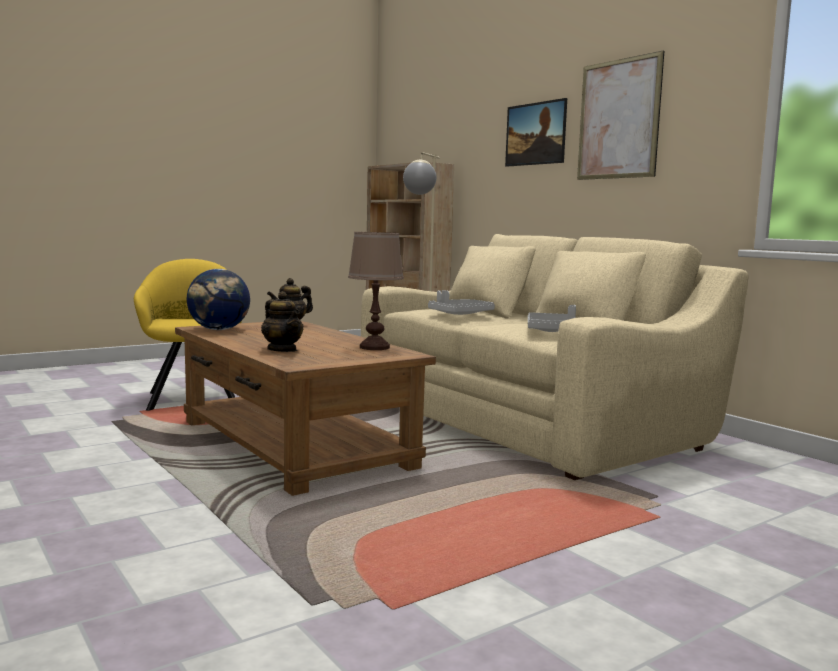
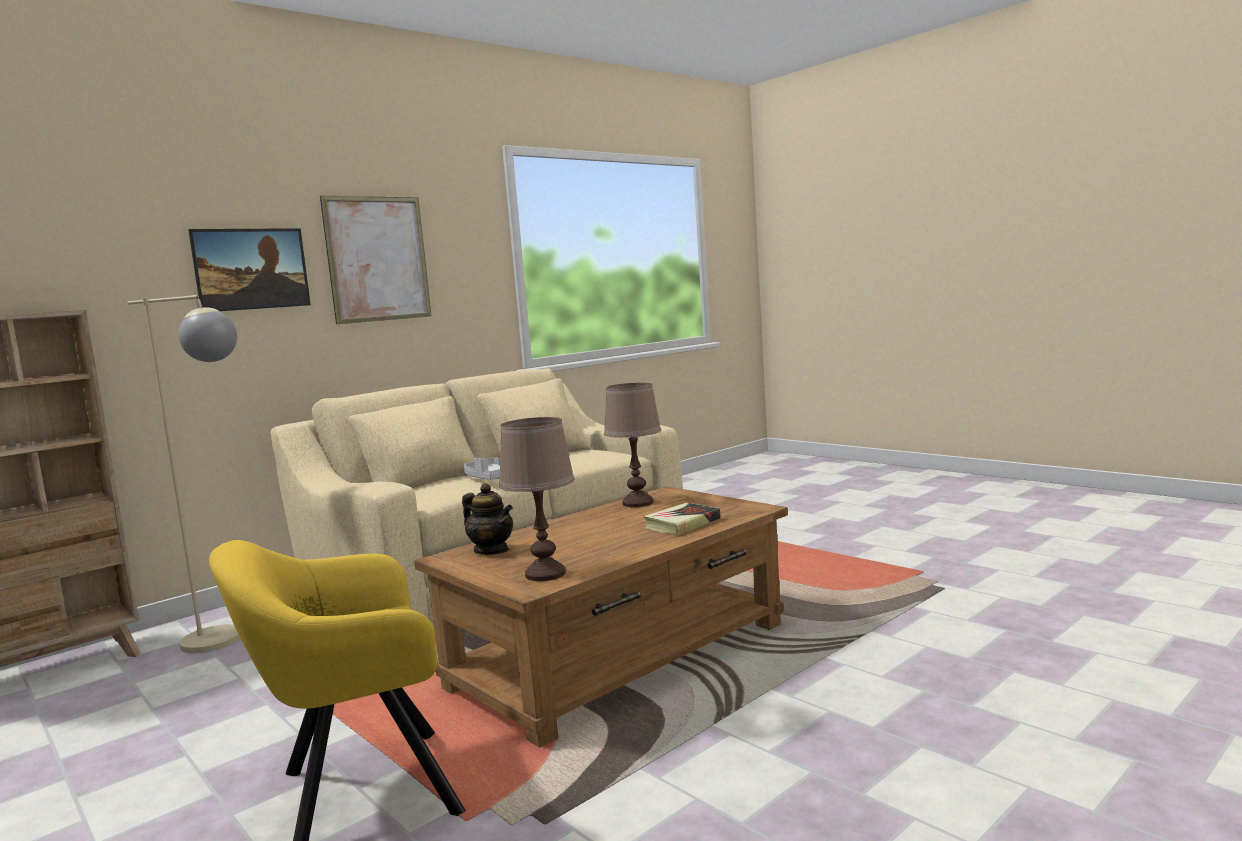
camera: 95 degrees left, 0 degrees up
(219, 330) = (545, 574): globe -> brown table lamp
(282, 350) = (682, 524): teapot -> book
(551, 331) = (590, 454): grey tray -> none

